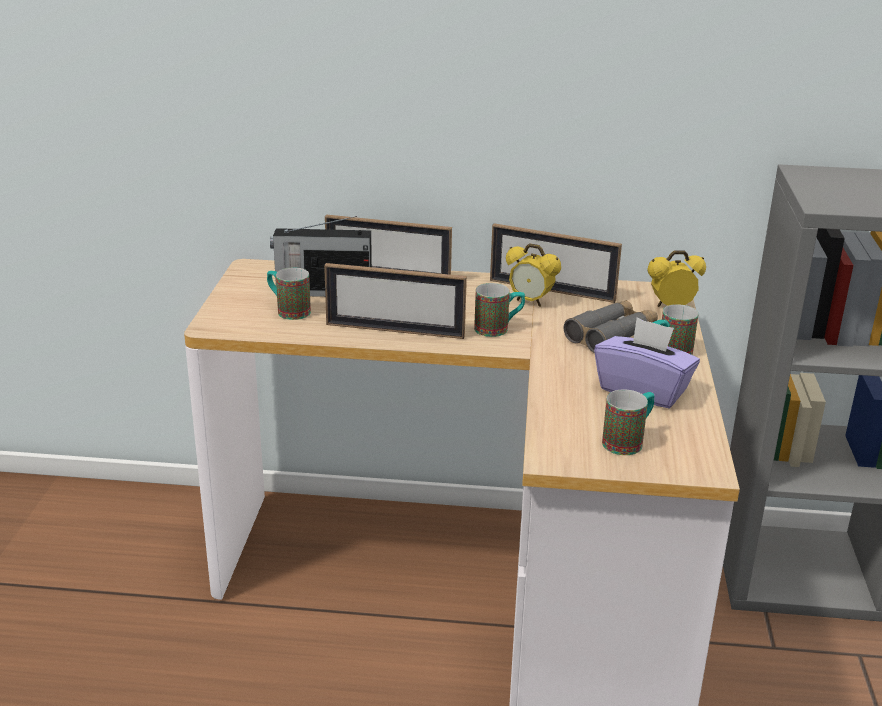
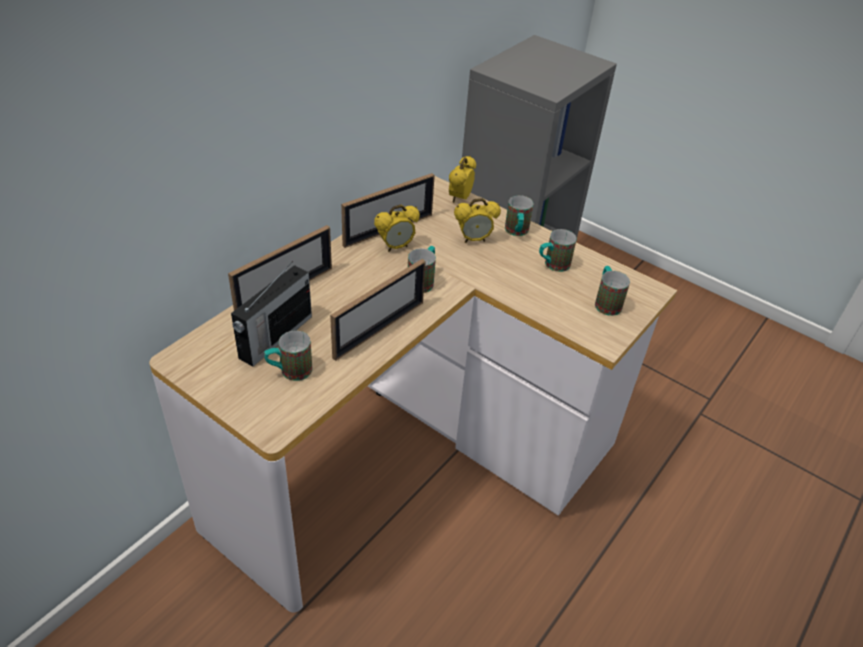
camera: 60 degrees left, 15 degrees up
(611, 335) = (474, 240): grey binoculars -> alarm clock
(643, 390) = (552, 265): purple tissue box -> mug

